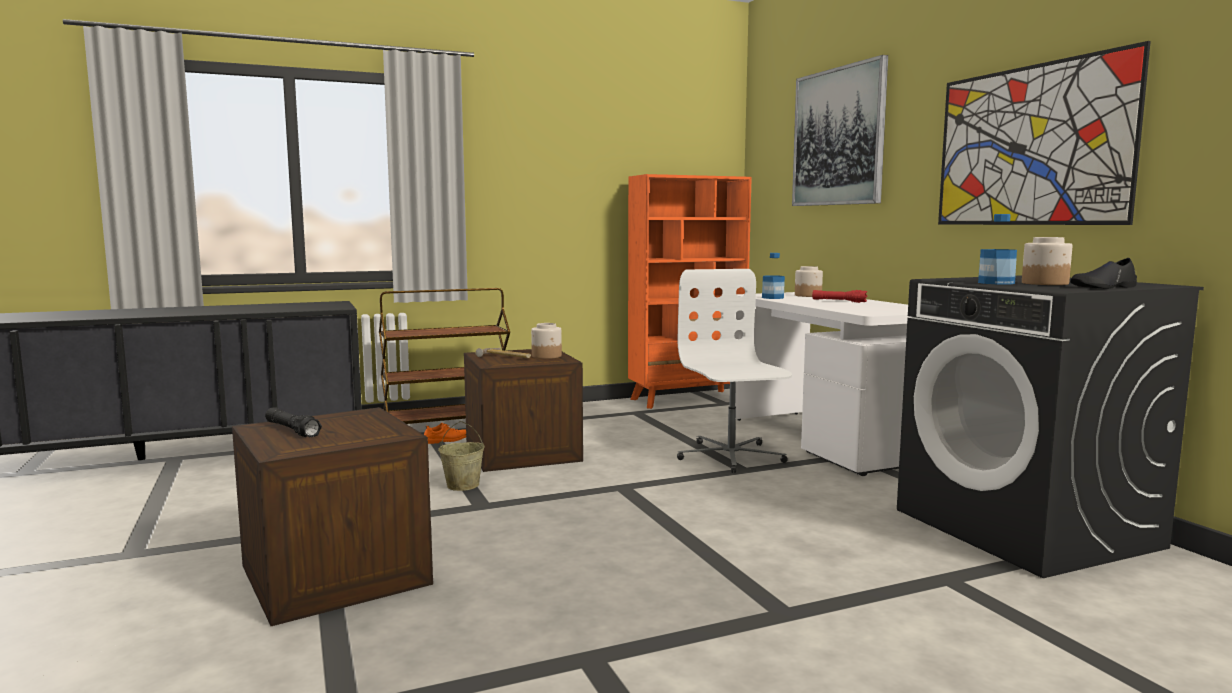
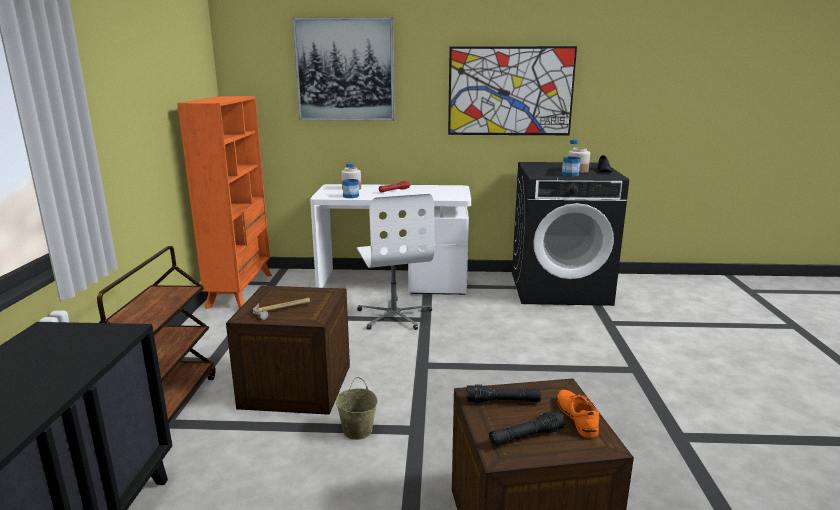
camera: 65 degrees left, 10 degrees up
(358, 420) = (503, 401): none -> black flashlight
(446, 440) = (206, 418): orange shoe -> orange shoe (577, 417)
(547, 356) = (301, 294): jar -> none
(730, 456) = (394, 315): white office chair -> white office chair turned 120 degrees counterclockwise

